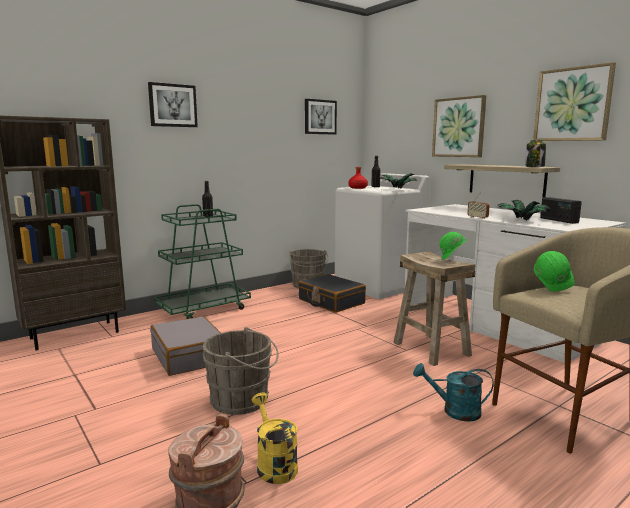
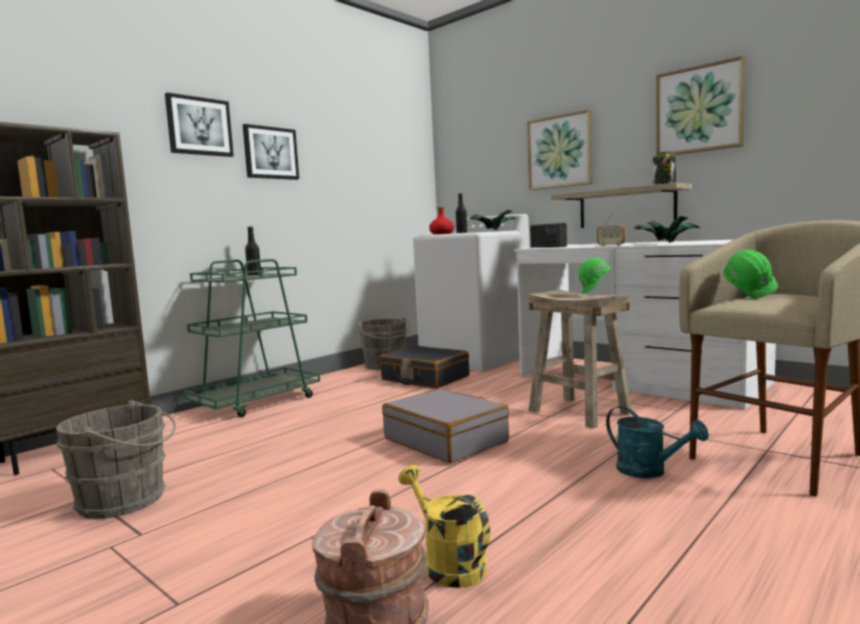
camera: 10 degrees left, 5 degrees down
(189, 356) = (259, 455): grey suitcase -> grey suitcase (446, 440)
(243, 400) = (363, 495): grey bucket -> grey bucket (127, 500)
(320, 117) = (383, 150): picture -> picture (270, 153)
(454, 411) = (649, 471): turquoise watering can -> turquoise watering can turned 135 degrees counterclockwise
(558, 220) = (705, 241): radio -> radio (548, 247)

